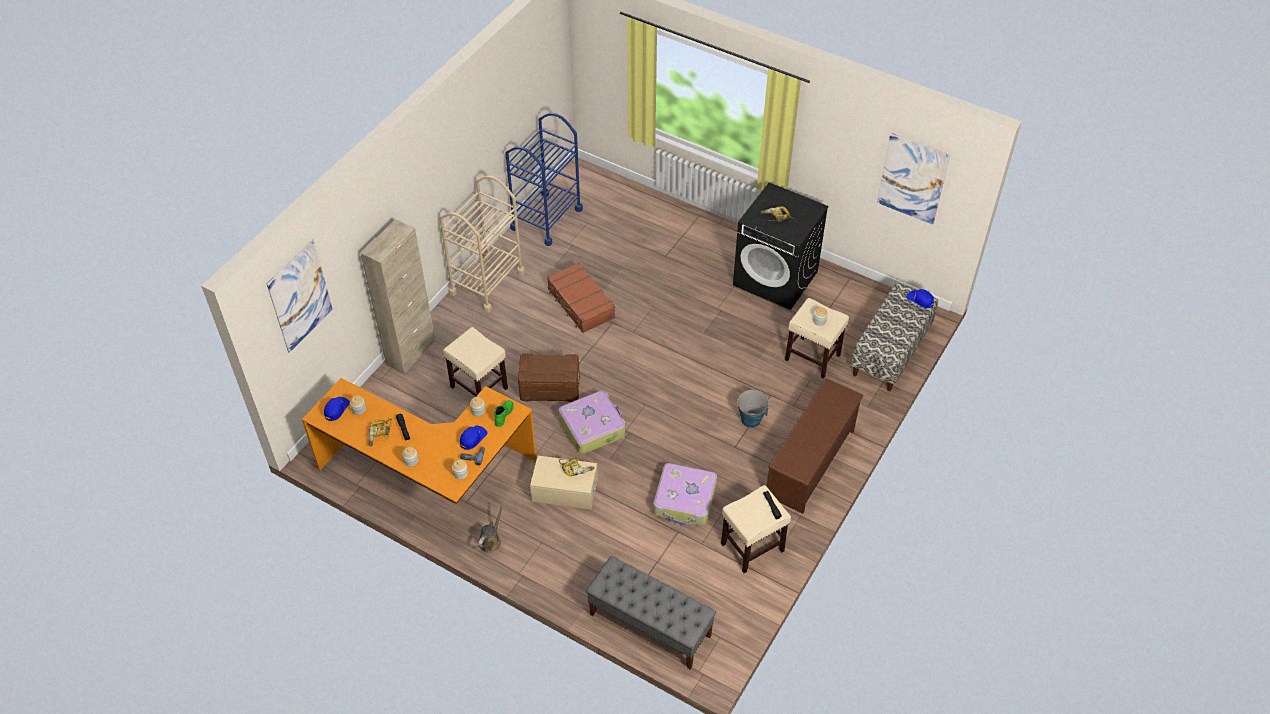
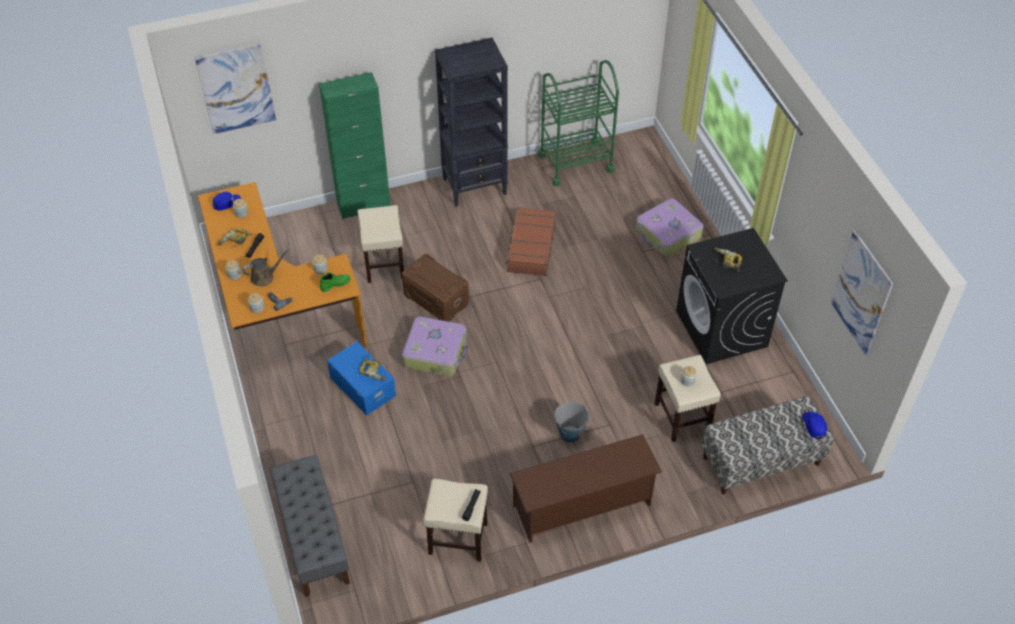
camera: 40 degrees right, 0 degrees up
(411, 352) = (364, 206): beige cabinet -> green cabinet
(473, 438) = (294, 287): blue cap -> none
(487, 283) = (475, 186): beige cart -> black bookcase
(491, 540) = (270, 386): brown watering can -> brown watering can (264, 277)
(546, 218) = (575, 163): blue cart -> green cart
(564, 489) = (363, 386): beige storage box -> blue storage box
(685, 500) = (445, 461): suitcase -> suitcase (668, 234)

